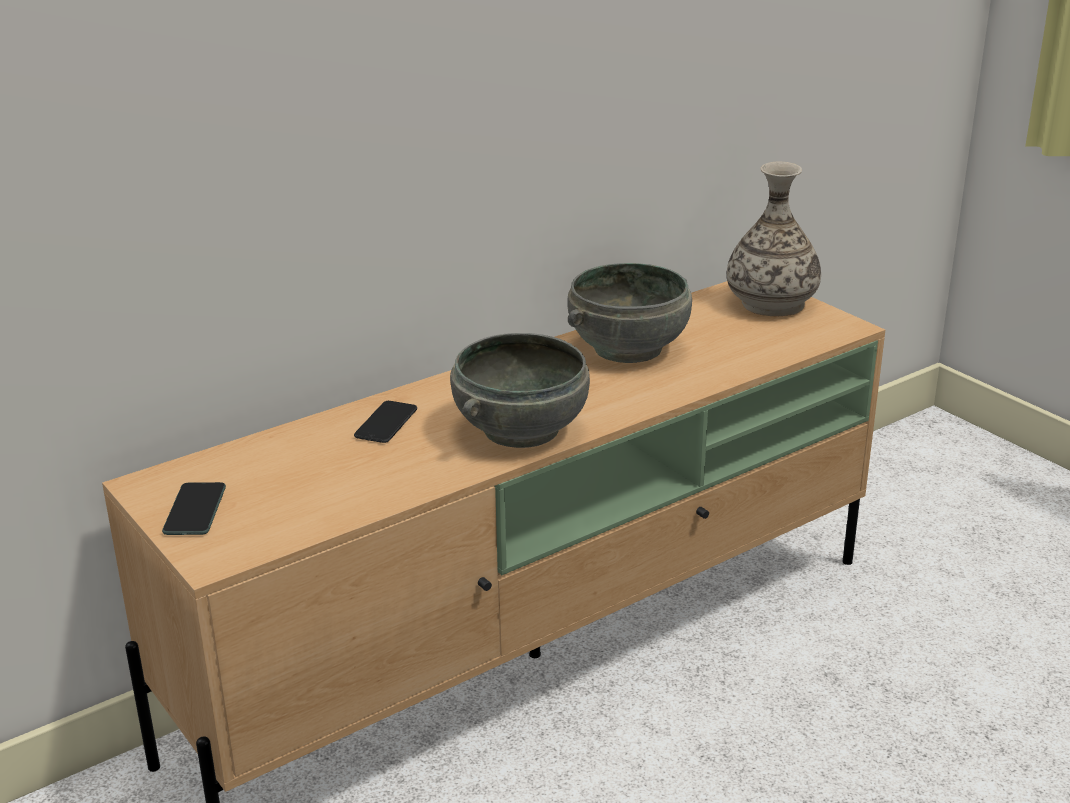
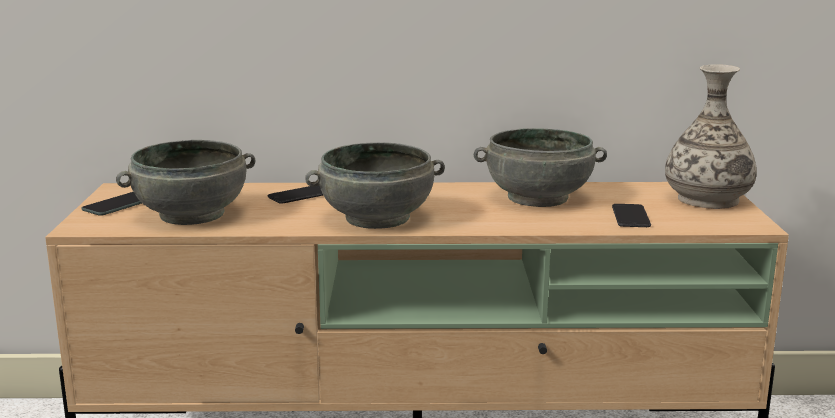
camera: 35 degrees right, 10 degrees down
(312, 493) = (191, 214): none -> grey bowl
(742, 348) = (630, 217): none -> phone

